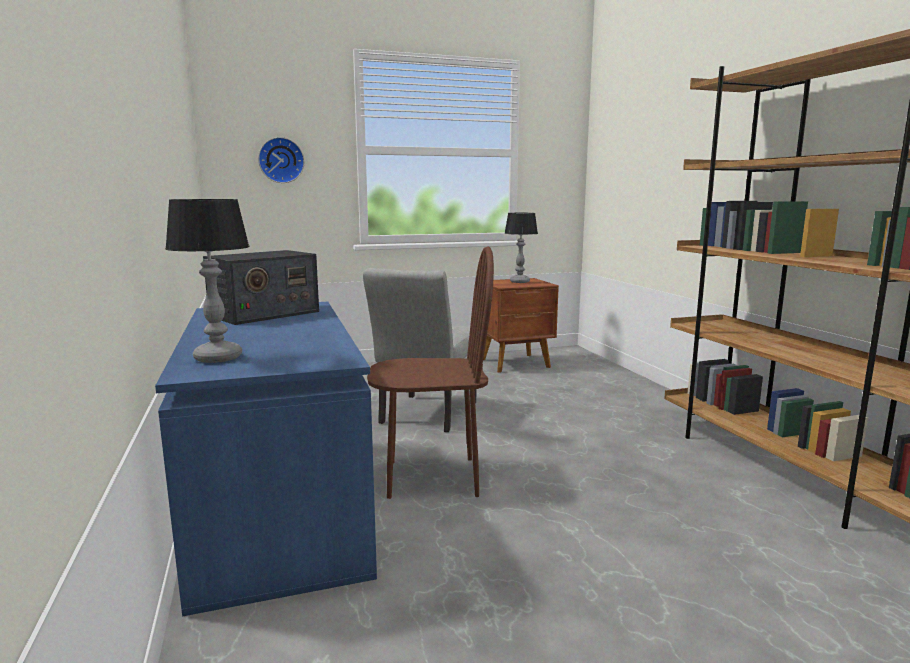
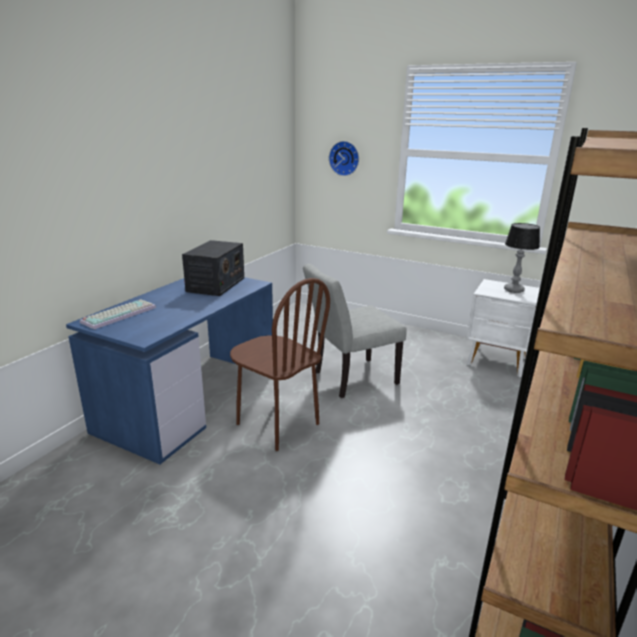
camera: 45 degrees right, 10 degrees up
(217, 357) = (119, 314): table lamp -> keyboard
(264, 314) = (216, 285): radio -> radio turned 75 degrees counterclockwise
(516, 363) = (497, 362): brown nightstand -> white nightstand

